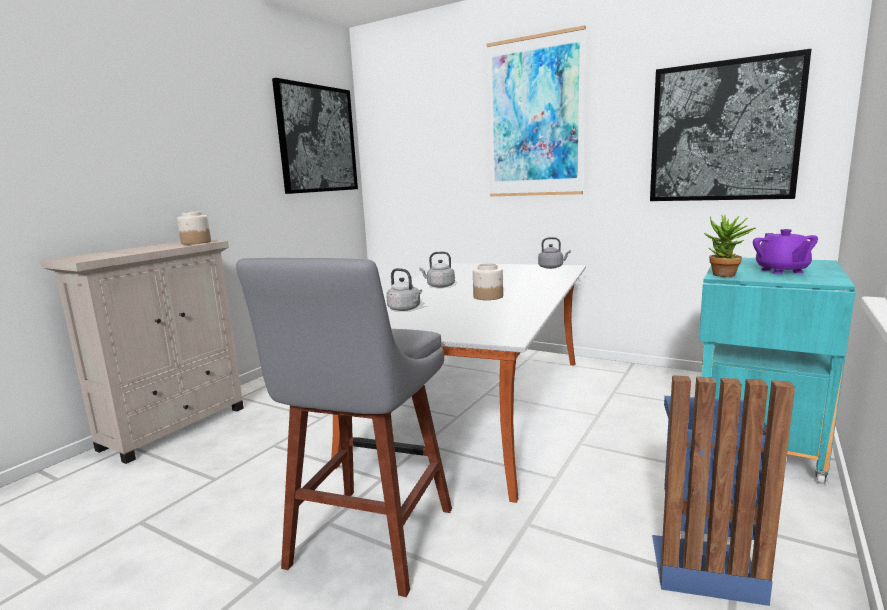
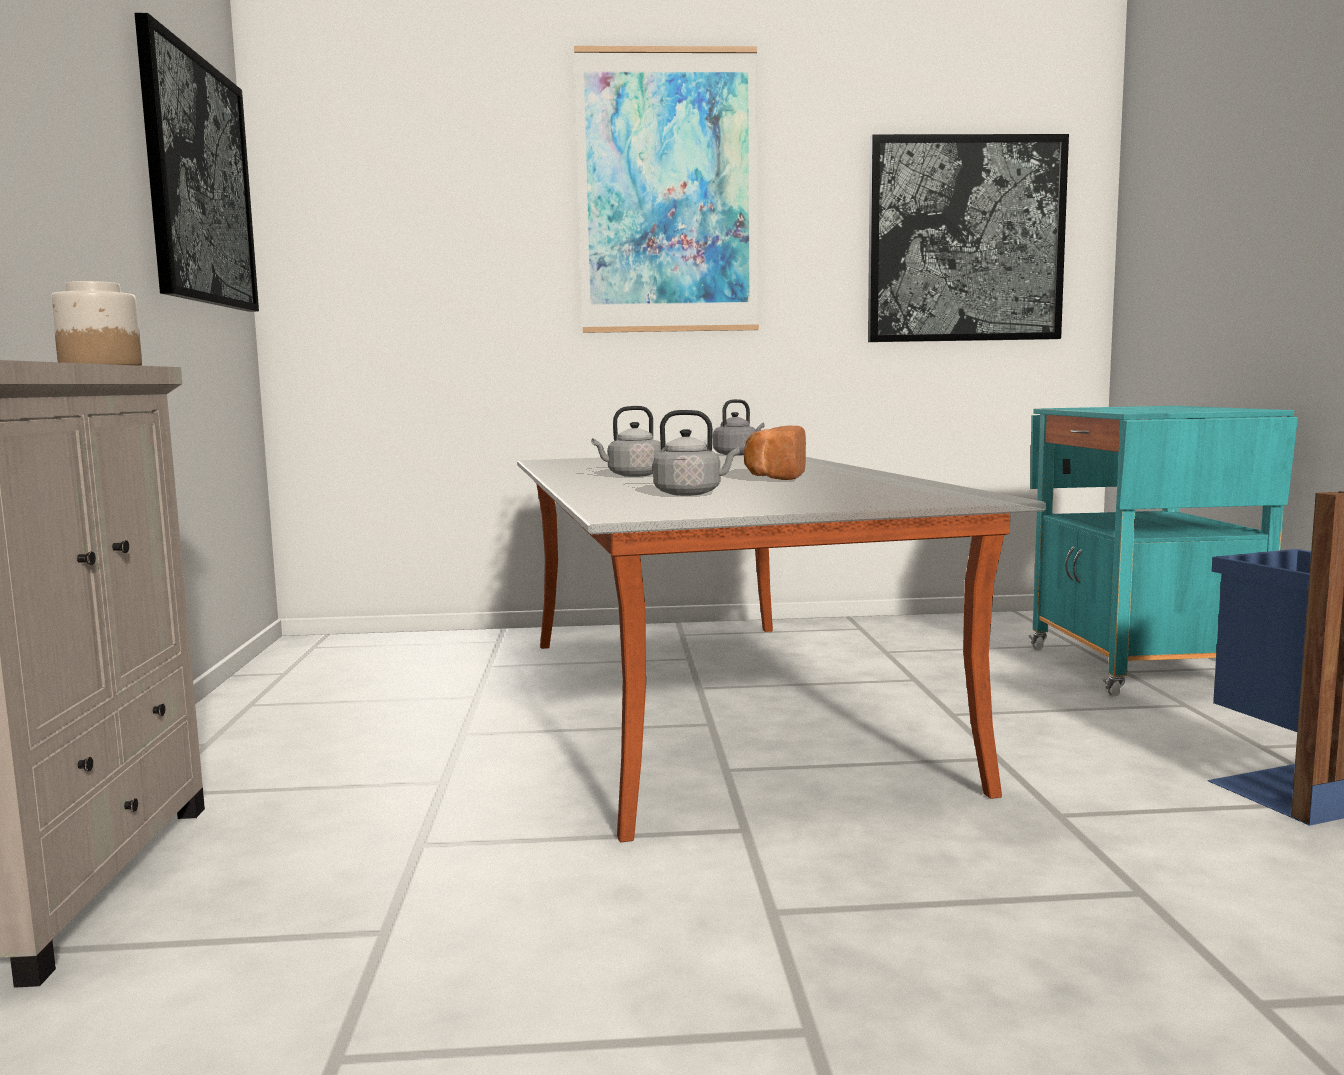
camera: 35 degrees left, 5 degrees down
(369, 540) = (886, 906): grey stool -> none
(488, 297) = (774, 477): jar -> bread
(724, 276) = (1136, 411): potted plant -> none
(781, 271) = (1171, 408): purple teapot -> none

